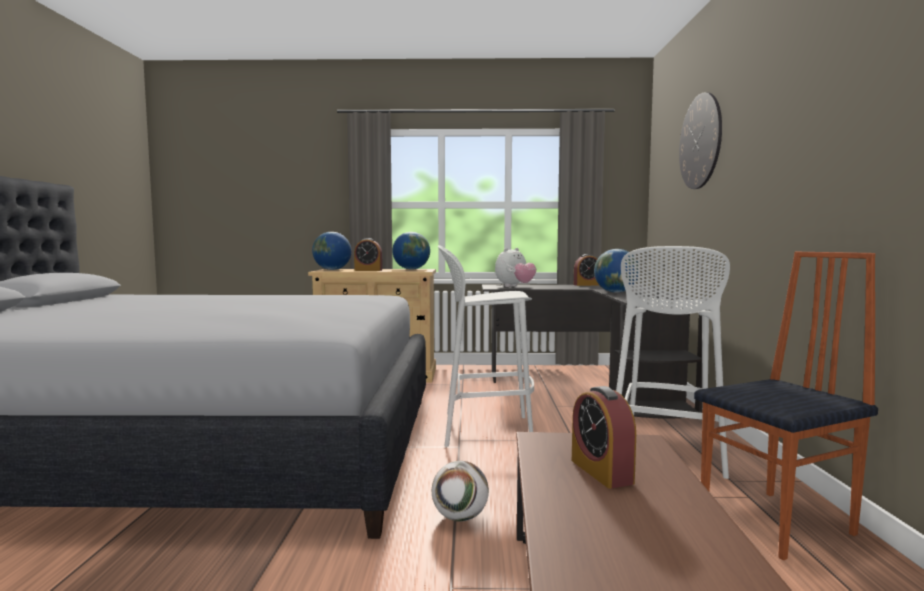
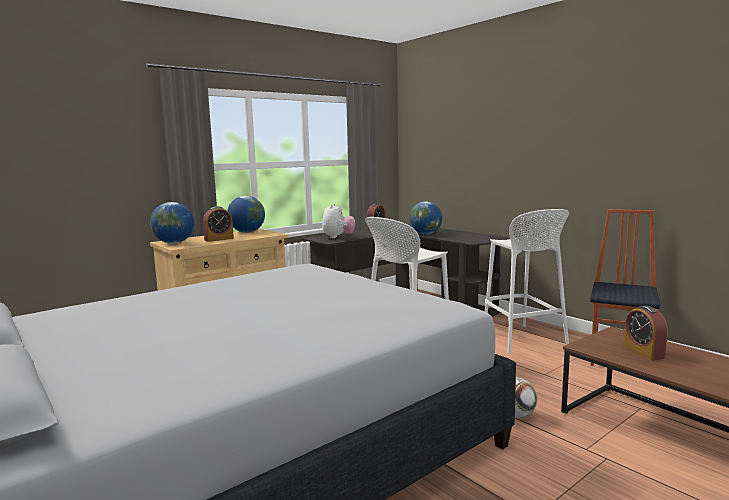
camera: 40 degrees left, 5 degrees up
(601, 471) = (643, 352): alarm clock -> alarm clock turned 45 degrees clockwise
(700, 141) = (472, 123): wall clock -> none

